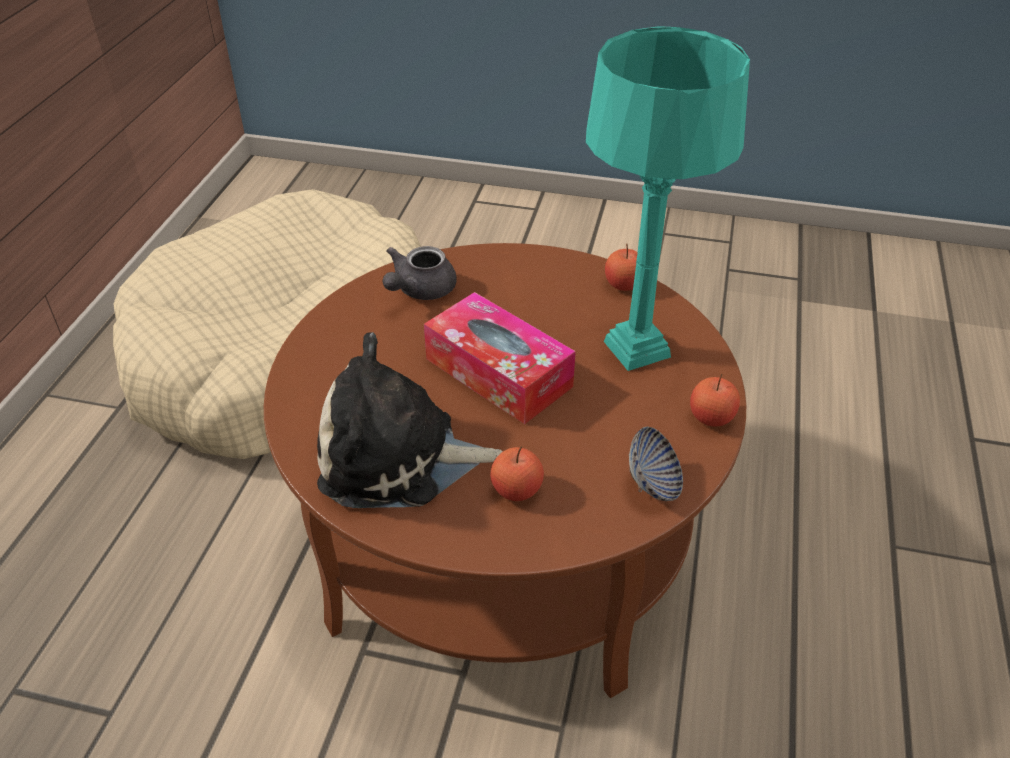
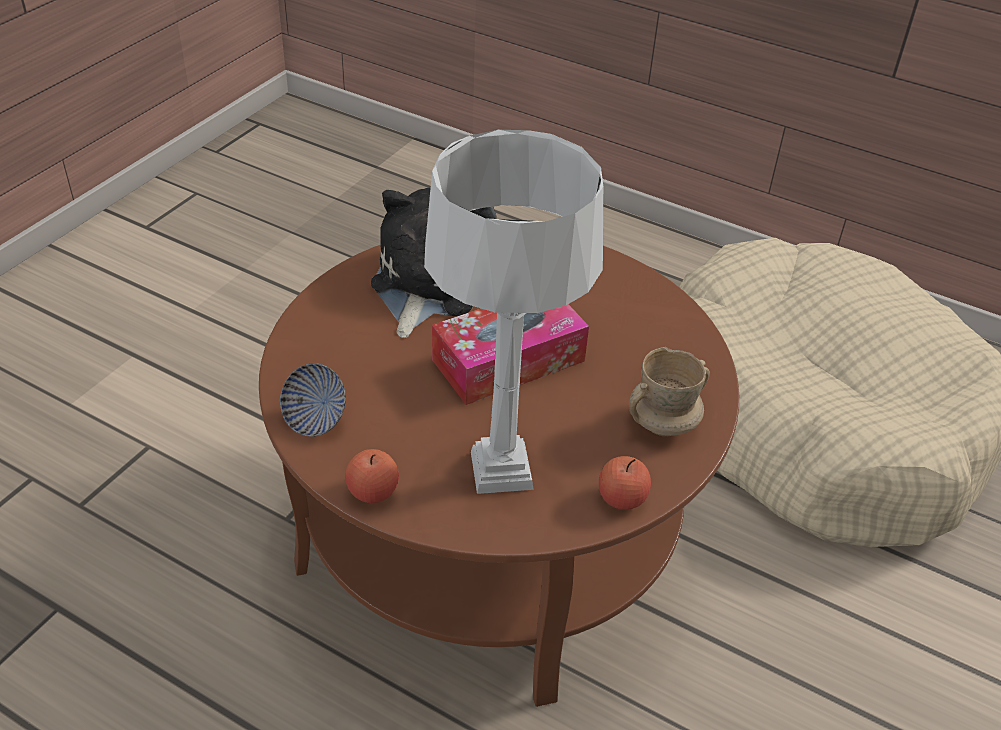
camera: 105 degrees right, 0 degrees up
(419, 290) = (658, 336): grey teapot -> none
(516, 490) = (359, 337): apple -> none
(529, 275) = (663, 422): none -> beige mug
(637, 350) = (500, 470): turquoise table lamp -> grey table lamp

